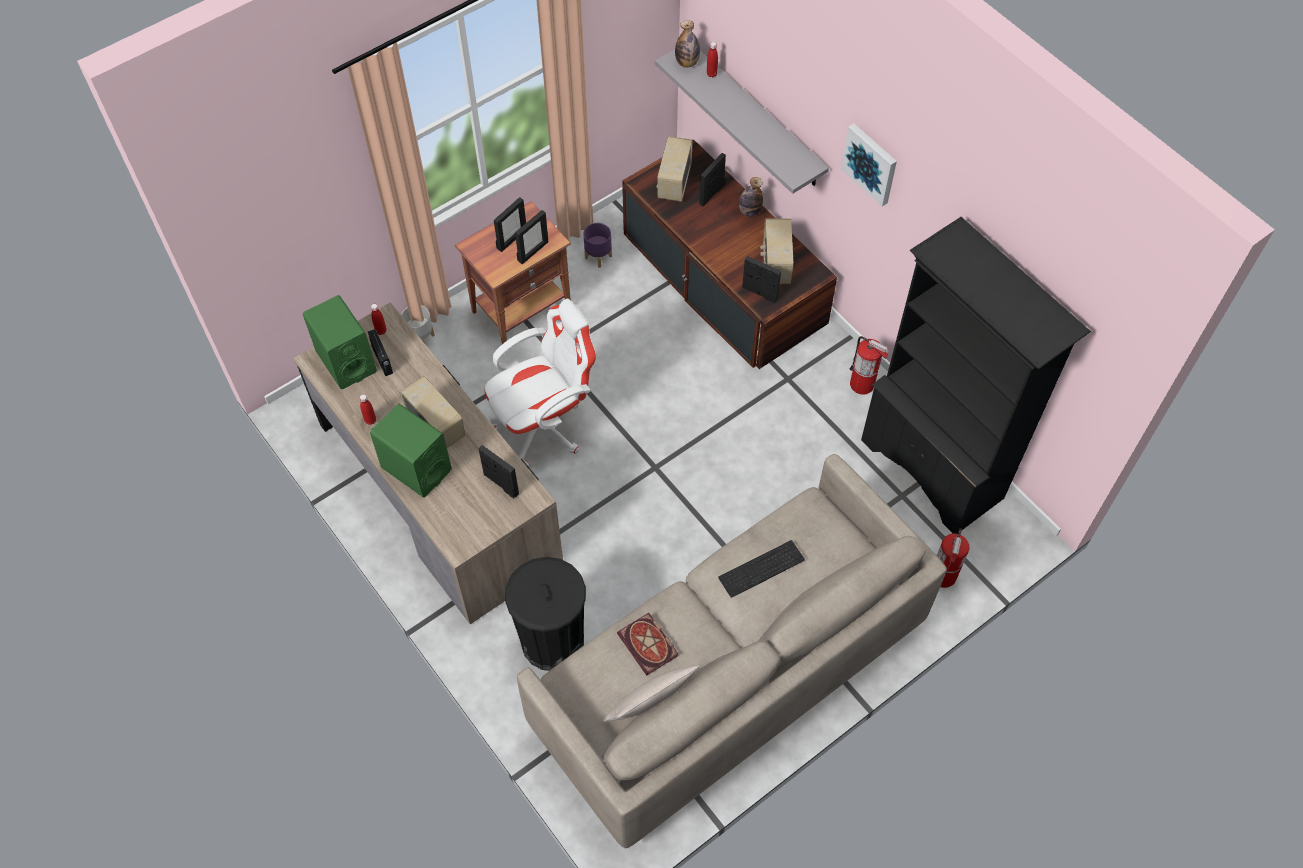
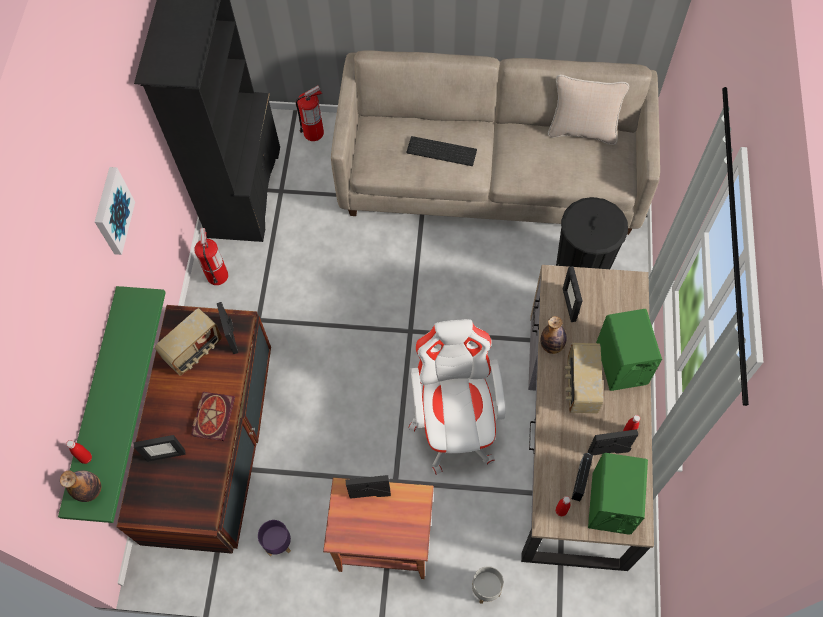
camera: 135 degrees left, 5 degrees up
(511, 239) = (375, 523): picture frame -> picture frame (608, 451)
(545, 425) = (455, 425): white office chair -> white office chair turned 75 degrees clockwise
(649, 645) = (551, 162): book -> book (213, 415)
(673, 182) = (180, 494): radio -> none
(749, 211) = (158, 413): bottle -> bottle (551, 345)
(756, 116) = (95, 402): grey shelf -> green shelf

